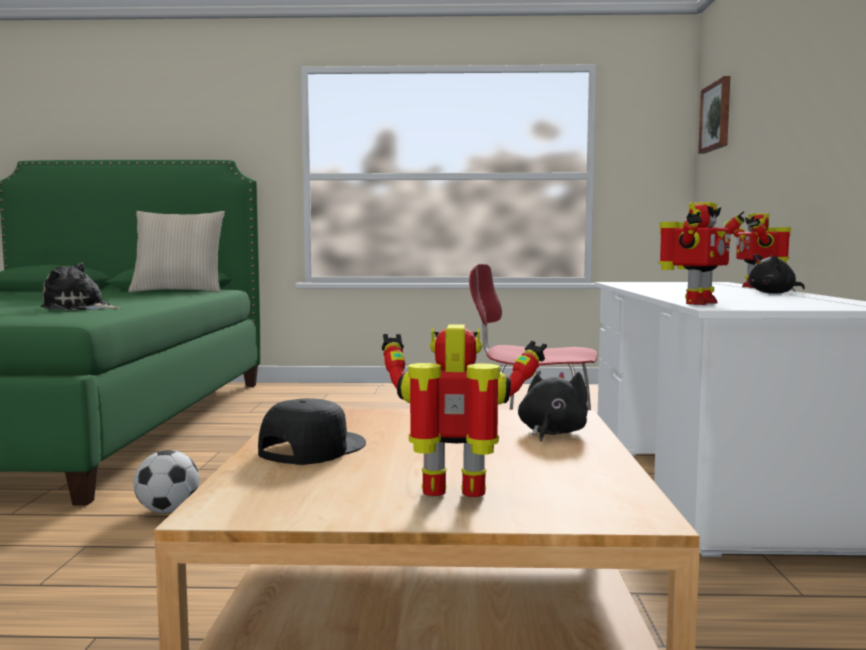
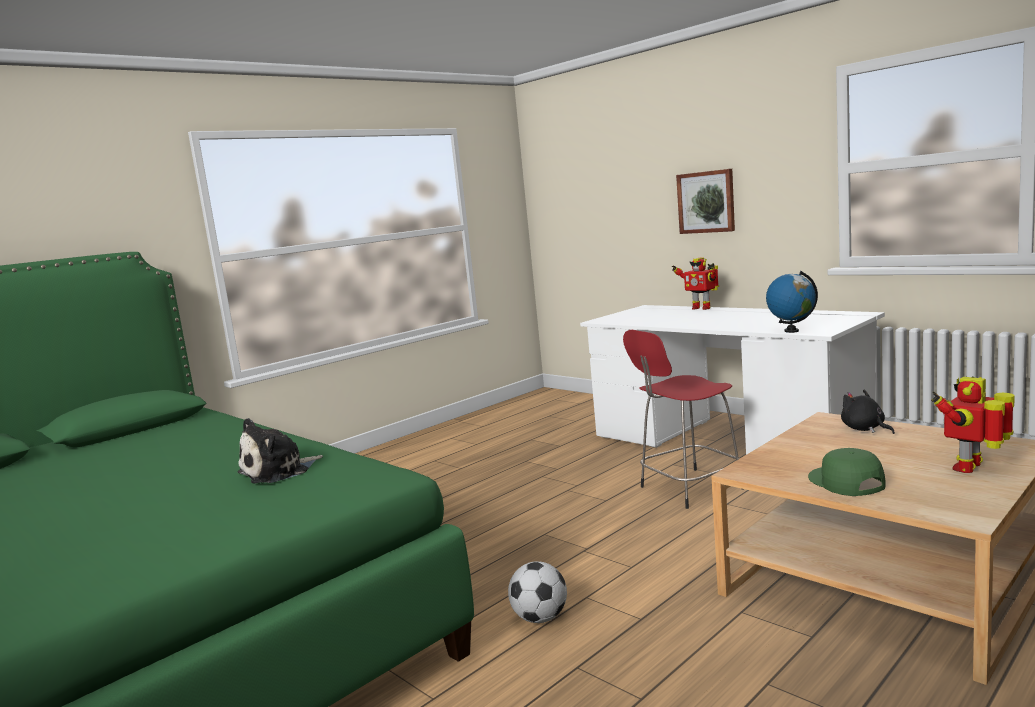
camera: 45 degrees left, 5 degrees up
(179, 291) = (168, 427): beige pillow -> none
(311, 448) = (845, 482): black cap -> green cap
(696, 303) = (791, 331): toy robot -> globe
(716, 116) = (562, 174): picture -> picture (706, 202)
(774, 293) = (750, 312): black plush toy -> none

